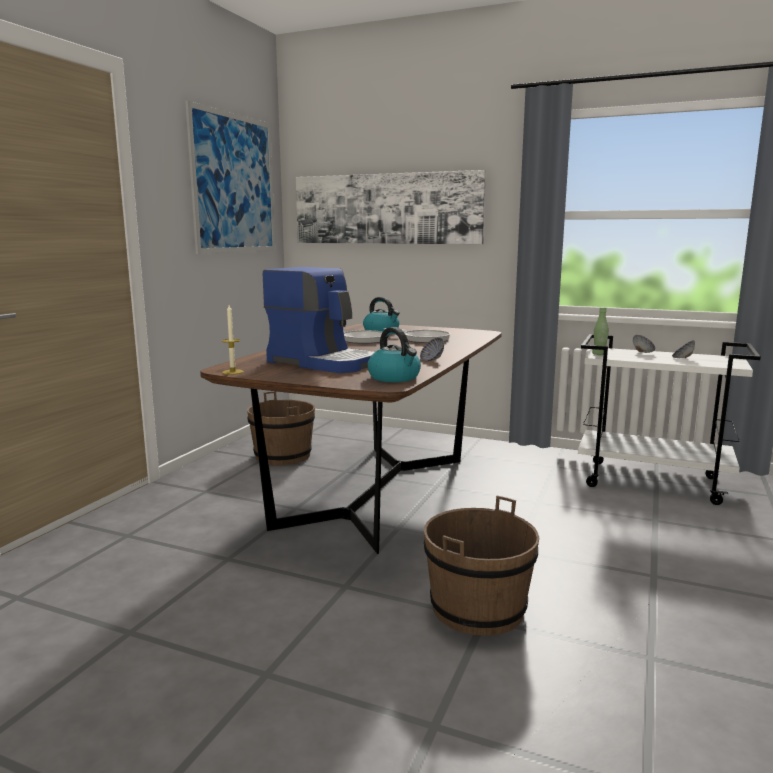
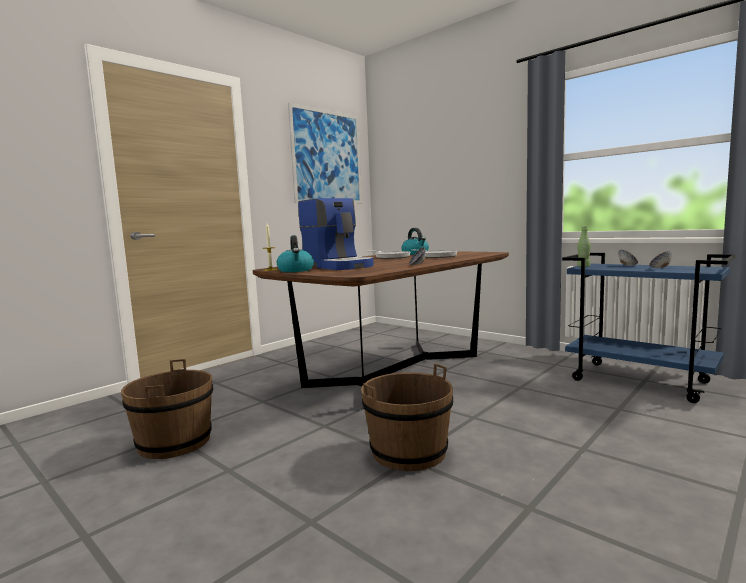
camera: 20 degrees right, 5 degrees down
(283, 456) = (349, 346): brown bucket -> brown bucket (175, 442)
(386, 209) = (435, 167): picture -> none
(395, 377) = (369, 271): kettle -> kettle (296, 270)
(653, 482) = (640, 381): white cart -> blue cart

